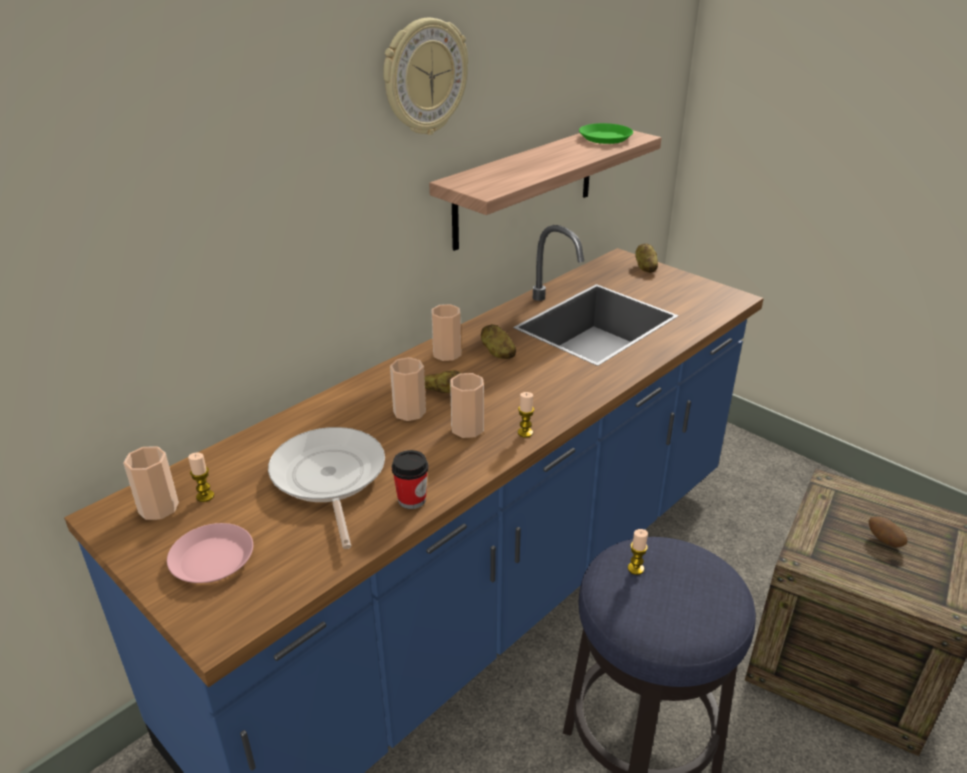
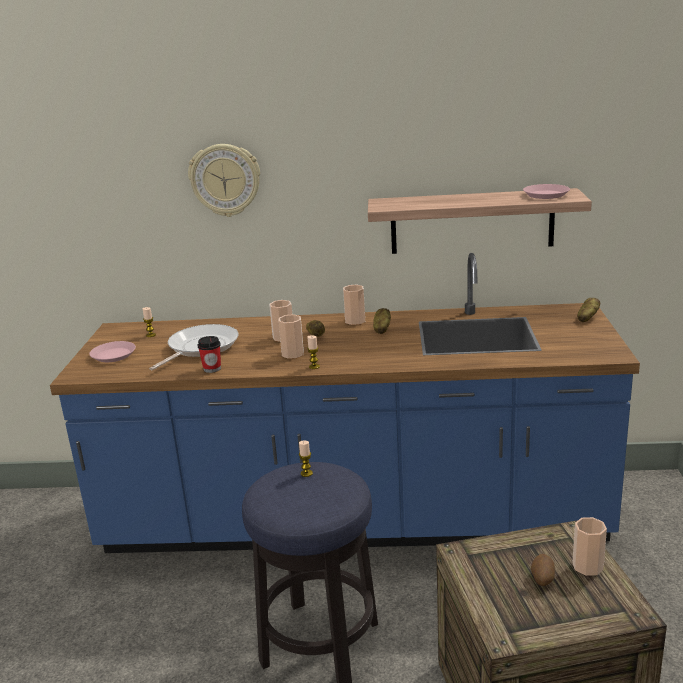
camera: 50 degrees right, 10 degrees down
(158, 508) = (131, 332): cup -> cup (587, 566)
(424, 77) = (364, 126): wall clock -> wall clock (225, 180)
(605, 138) = (545, 195): green plate -> pink plate

